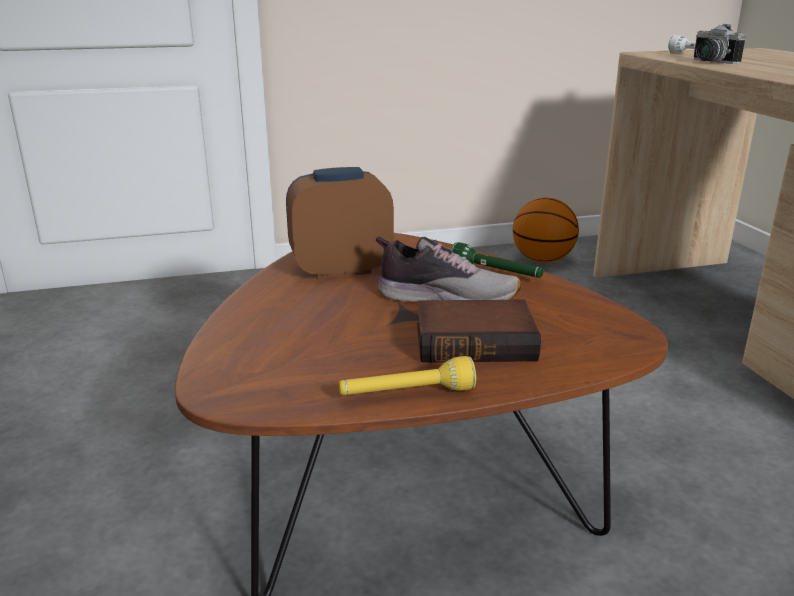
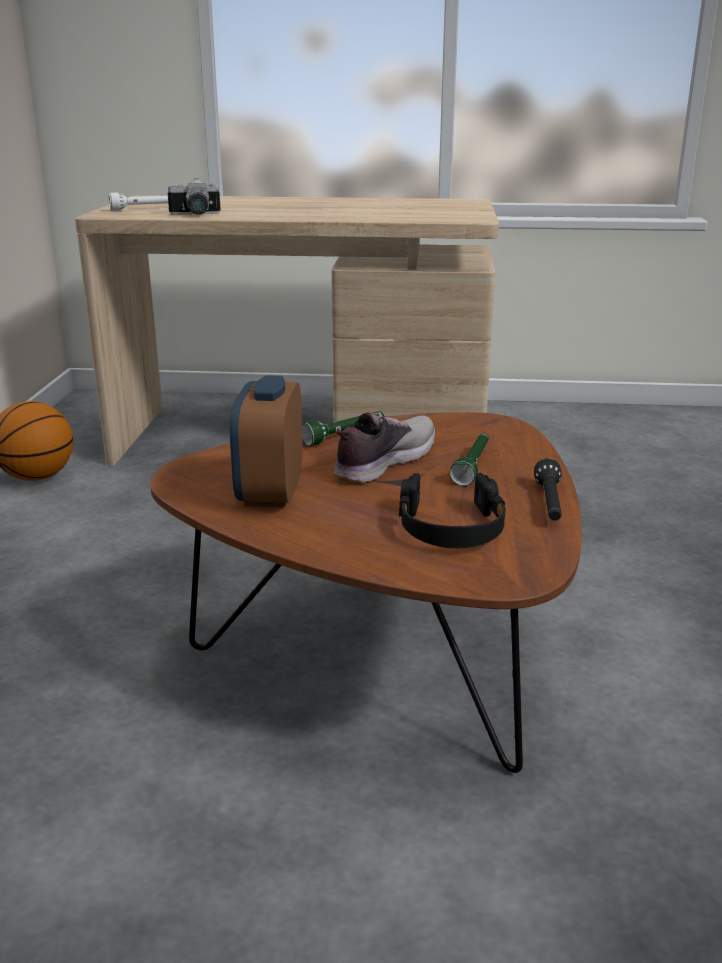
camera: 70 degrees left, 0 degrees up
(314, 348) = (451, 527): none -> black headphones
(406, 394) = (549, 504): yellow flashlight -> black flashlight
(476, 341) = (472, 466): book -> green flashlight

